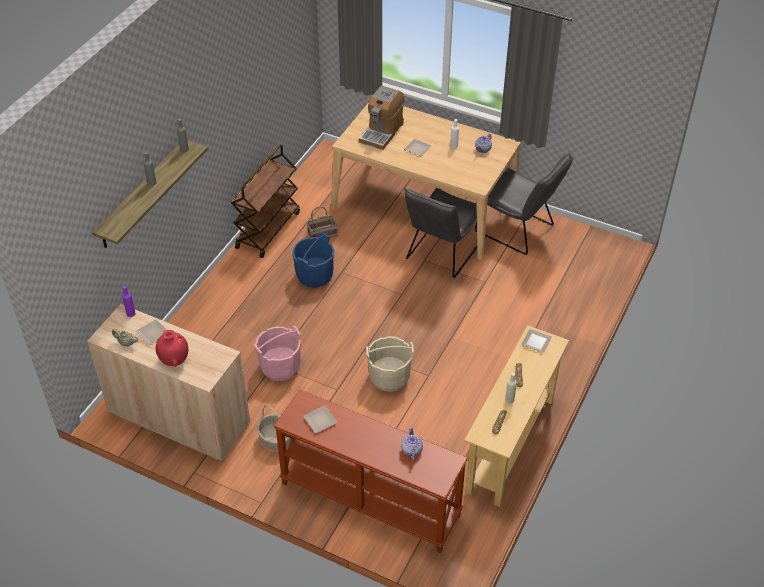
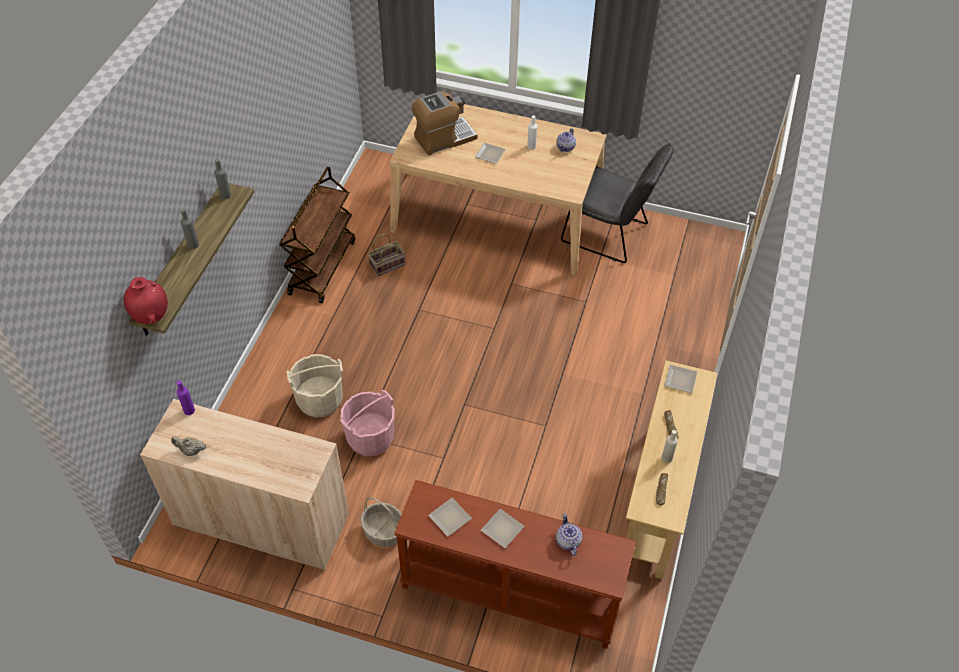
camera: 10 degrees left, 5 degrees up
(154, 333) = (223, 433): plate -> plate (504, 529)
(174, 360) = (256, 466): red vase -> red vase (151, 316)
(314, 275) = (388, 317): blue bucket -> none
(382, 132) = (444, 138): coffee machine -> coffee machine turned 135 degrees counterclockwise
(389, 377) = (501, 433): beige bucket -> beige bucket (320, 400)
(441, 253) = (528, 273): grey chair -> none

